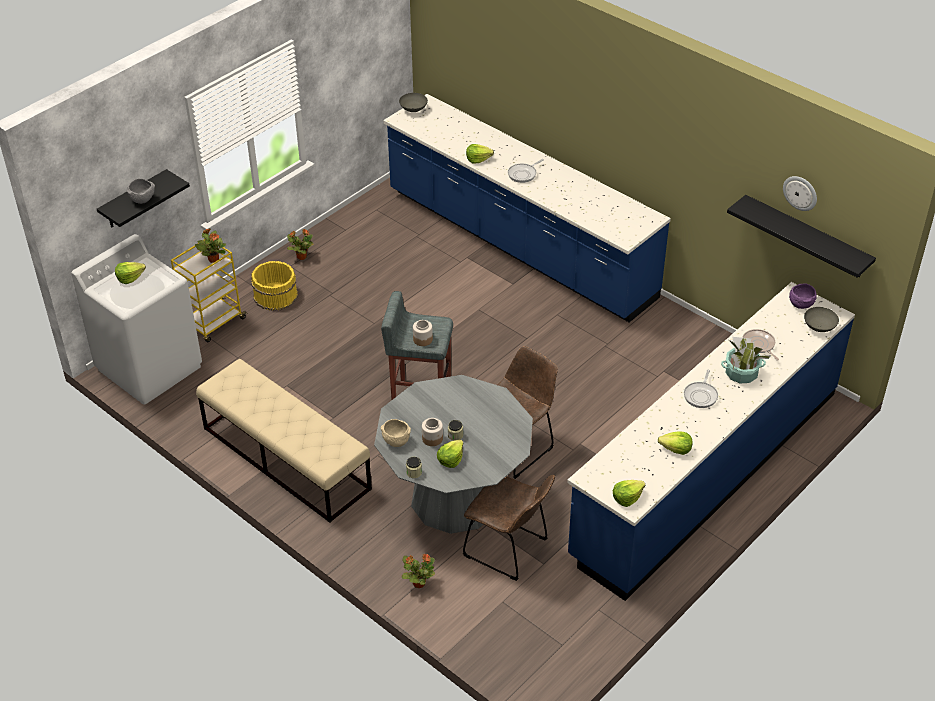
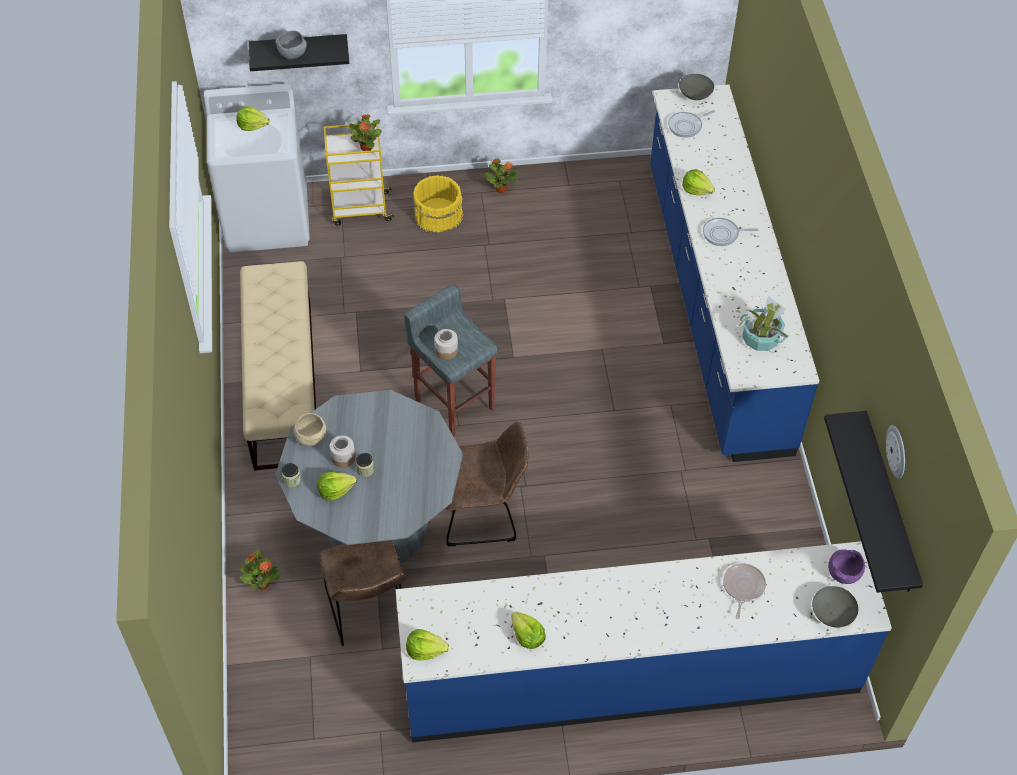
camera: 40 degrees right, 10 degrees up
(701, 395) = (618, 598): frying pan -> frying pan (687, 126)
(741, 373) = (687, 605): potted plant -> potted plant (760, 338)

